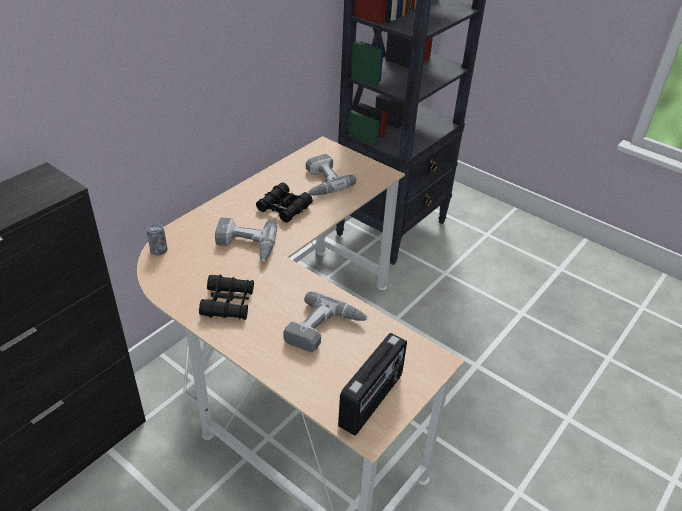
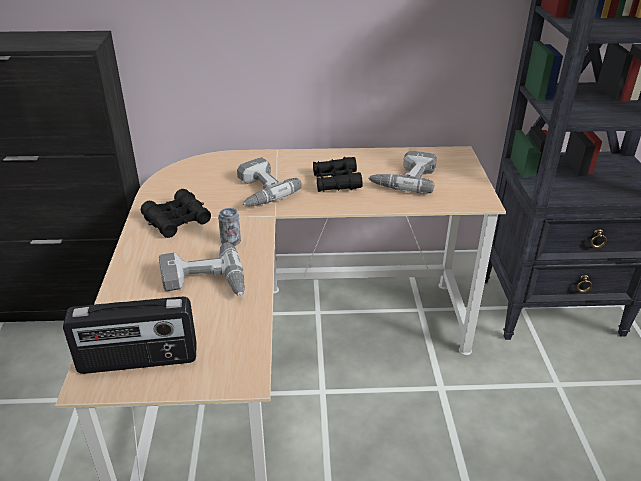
camera: 50 degrees right, 5 degrees down
(159, 250) = (198, 162): can -> can (231, 241)

